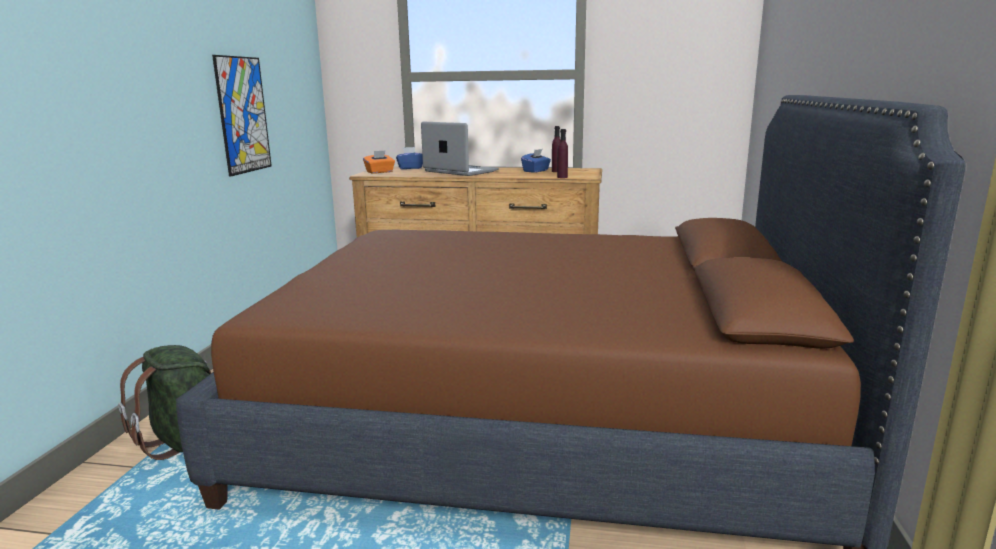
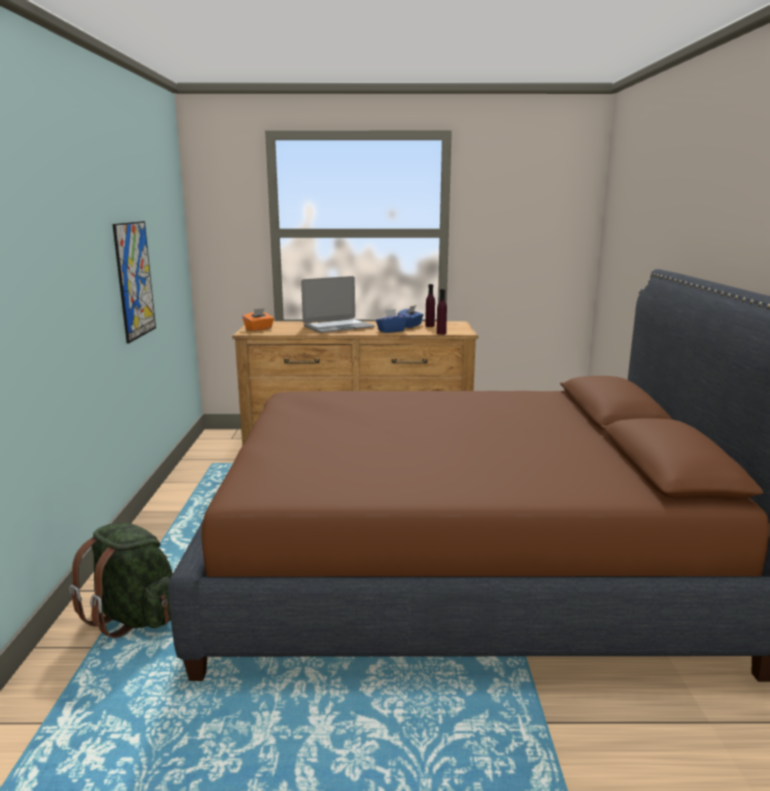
camera: 10 degrees left, 0 degrees up
(410, 168) = (284, 323): blue tissue box -> blue tissue box (391, 331)
(460, 171) = (338, 327): laptop -> laptop turned 120 degrees clockwise

